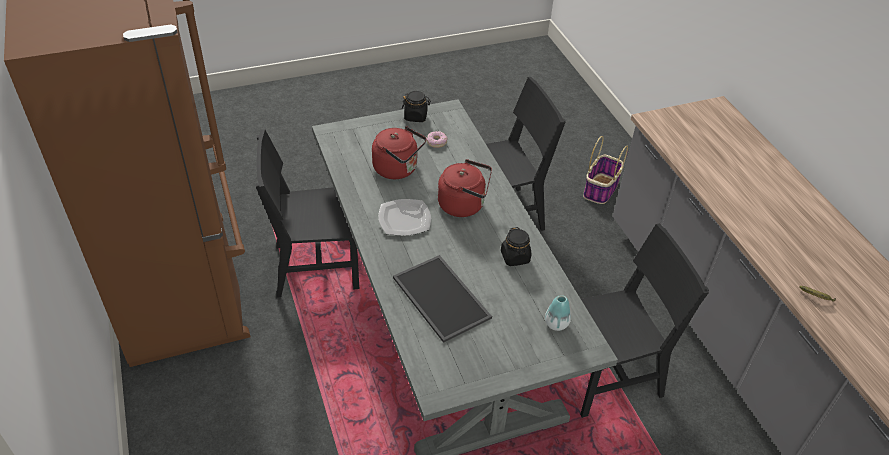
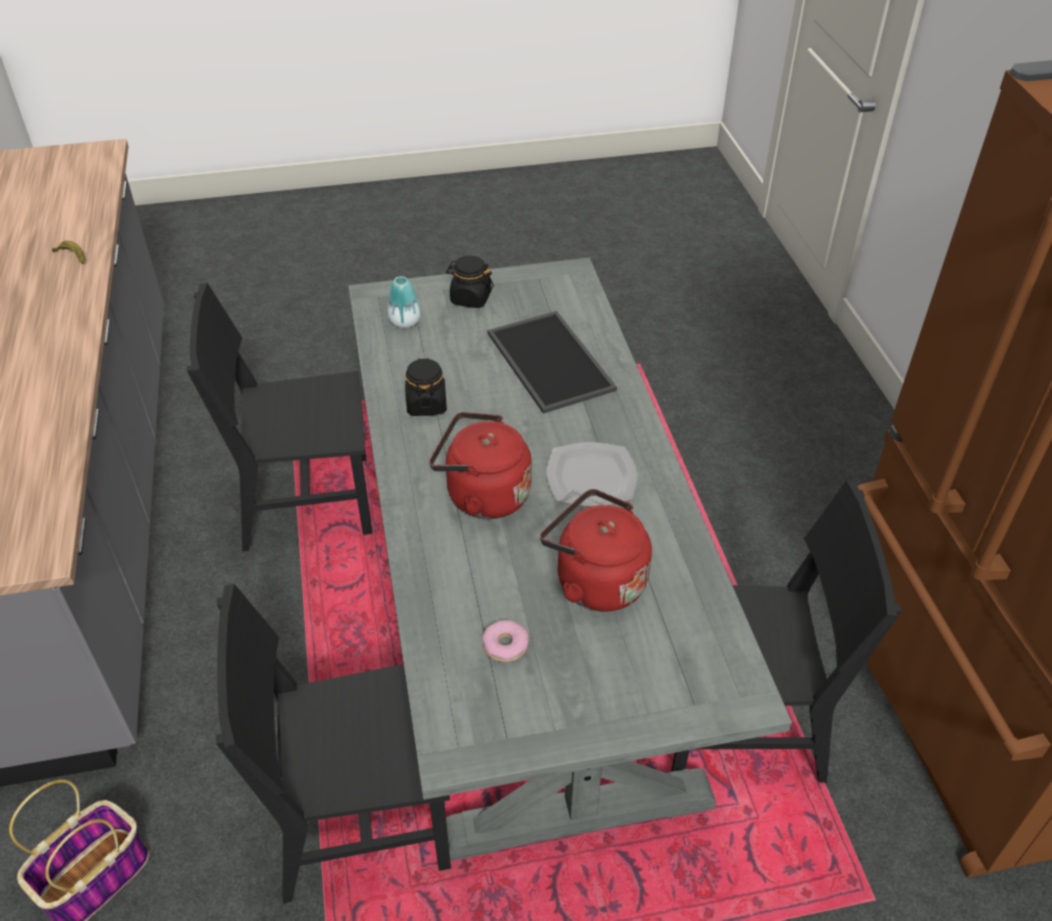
camera: 170 degrees left, 0 degrees up
(416, 116) = (541, 731): black jar -> black jar (470, 298)

